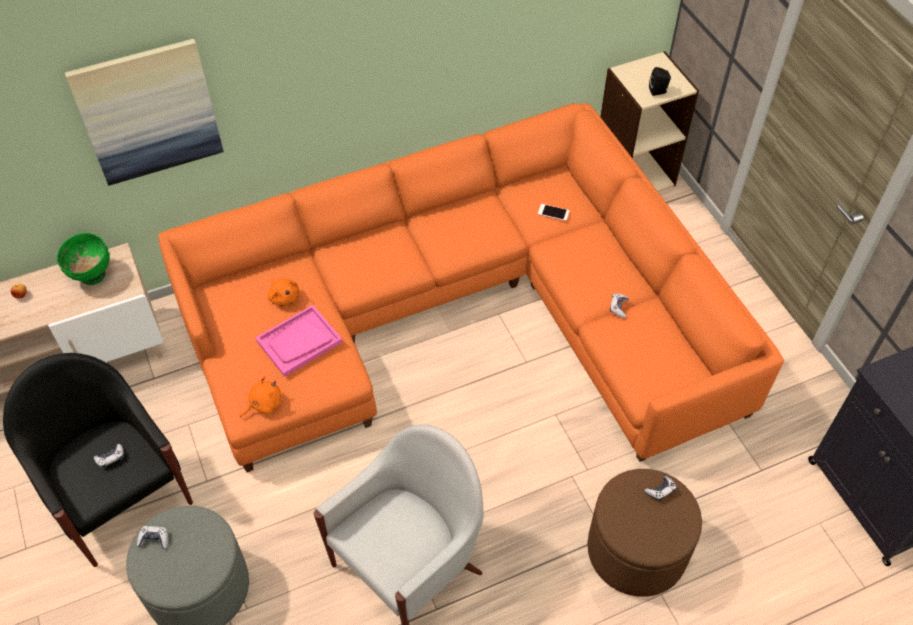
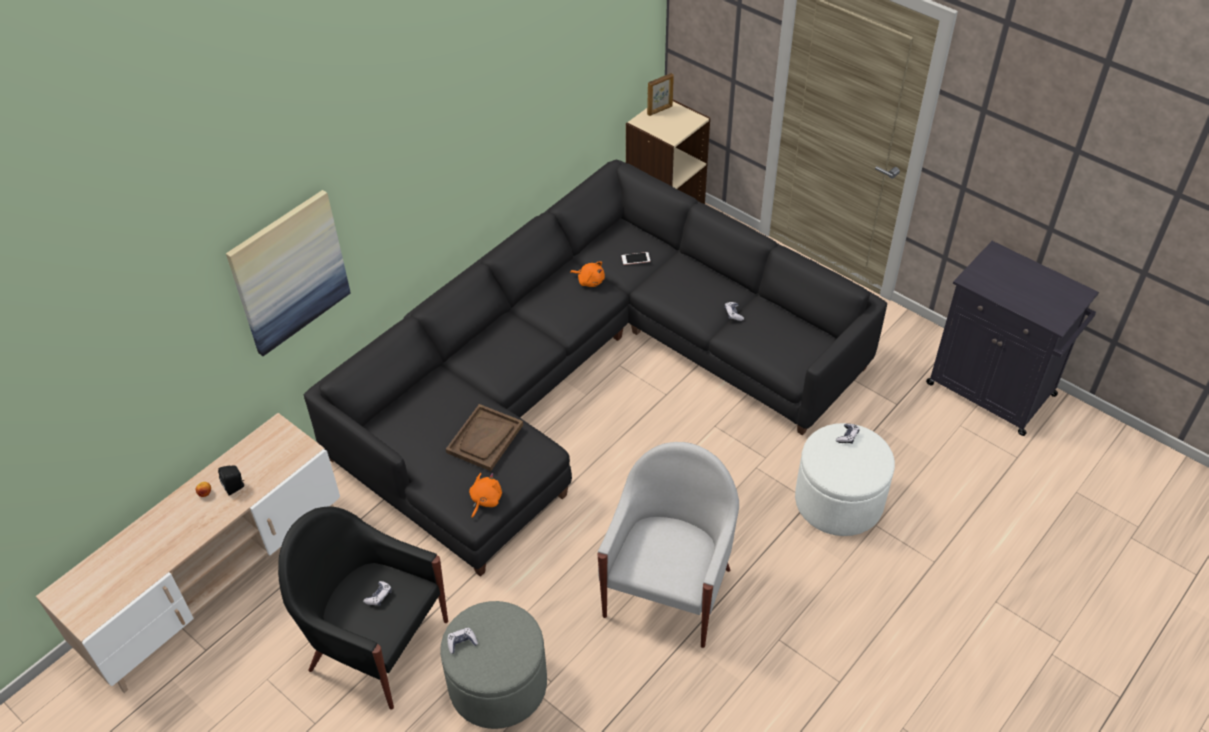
camera: 25 degrees left, 5 degrees down
(92, 275) = (263, 452): green bowl -> none
(284, 297) = (446, 408): orange plush toy -> orange plush toy (589, 281)
(299, 342) = (485, 439): pink tray -> brown tray
(463, 311) = (588, 374): orange sofa -> black sofa
(636, 550) = (838, 501): brown ottoman -> white ottoman
(651, 66) = (660, 110): none -> picture frame
(658, 91) = (679, 128): black speaker -> black speaker (235, 487)

